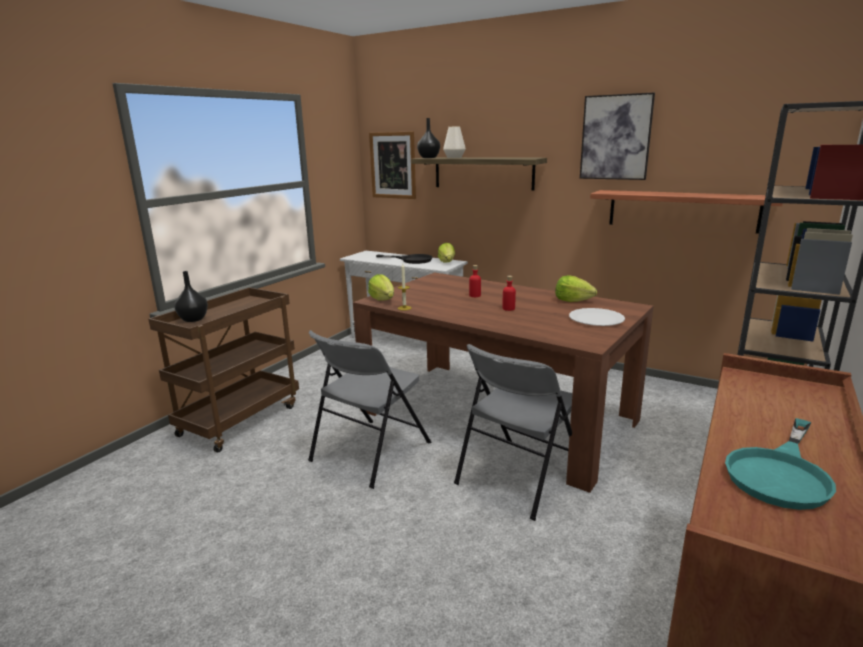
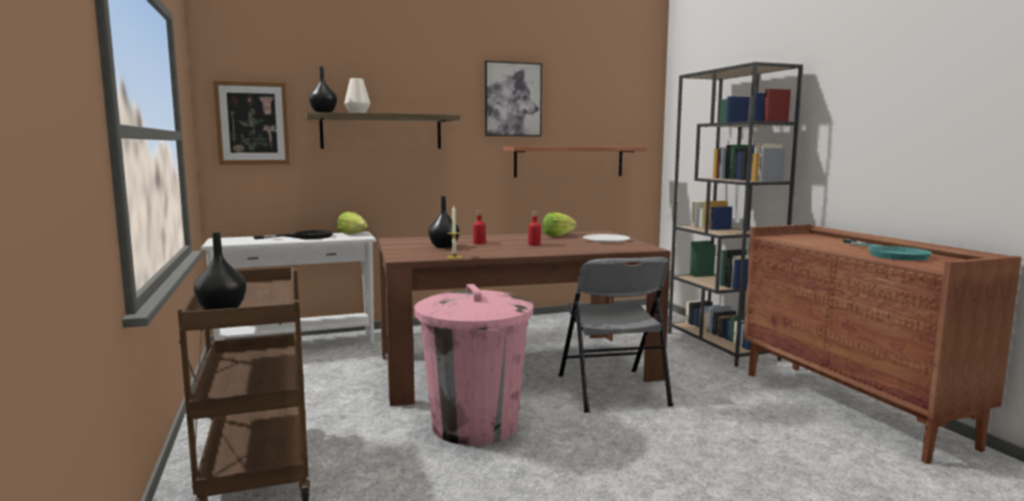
camera: 50 degrees left, 10 degrees down
(370, 451) = (474, 425): grey chair -> pink trash can
(383, 299) = (410, 256): lettuce -> none
(439, 293) = (444, 246): none -> black vase

